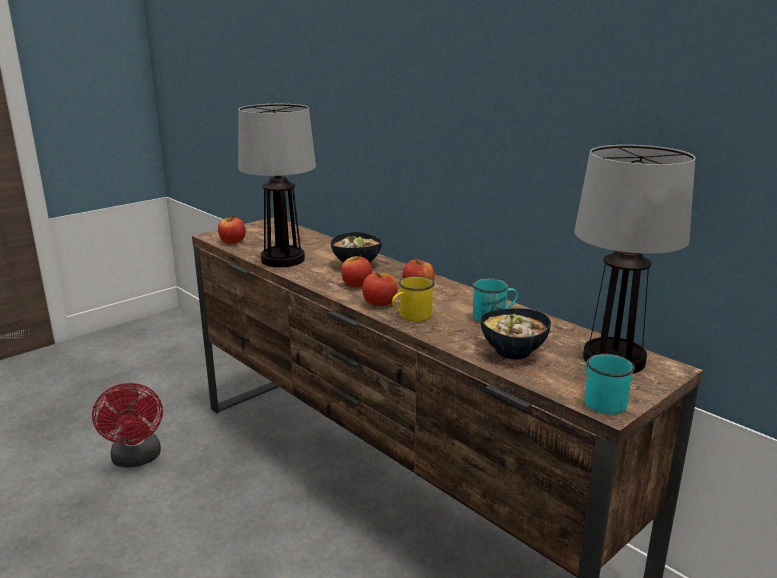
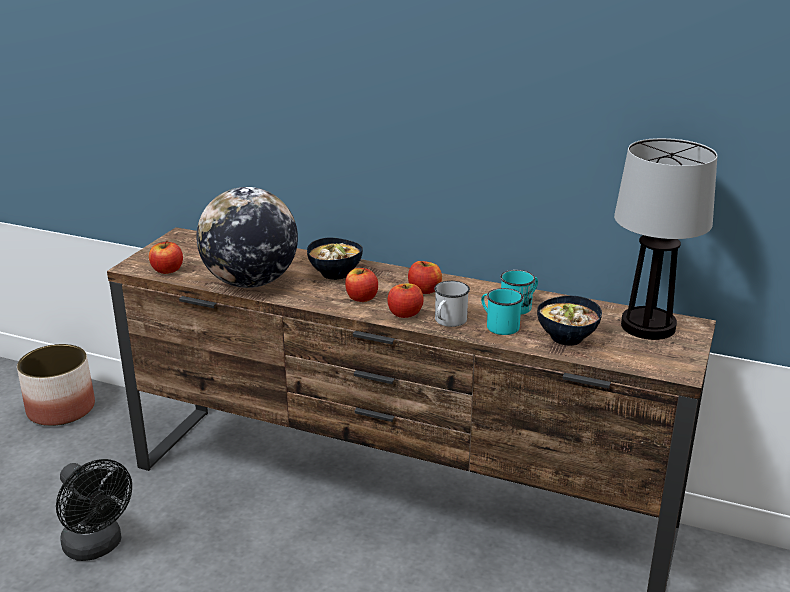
camera: 25 degrees left, 5 degrees up
(137, 459) = (97, 547): red fan -> black fan
(194, 355) = (61, 410): none -> planter
(282, 259) = (250, 282): table lamp -> globe
(411, 316) = (448, 322): yellow mug -> white mug
(601, 400) = (669, 366): turquoise mug -> turquoise mug (498, 325)

